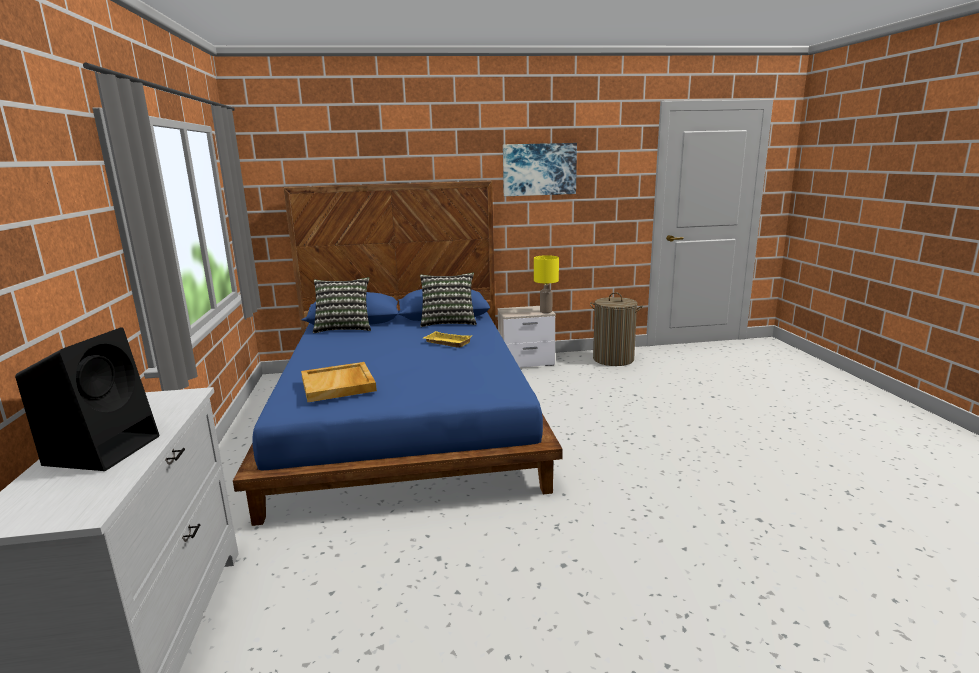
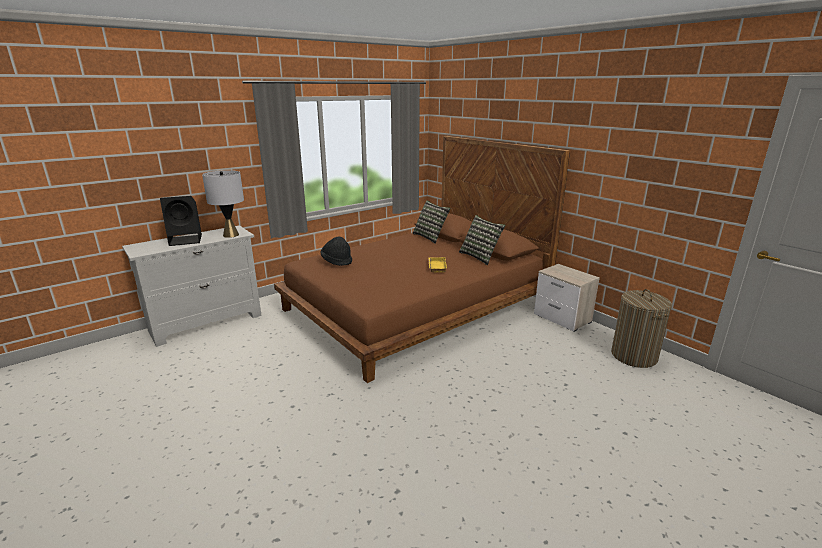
camera: 60 degrees right, 5 degrees up
(171, 405) = (230, 235): none -> grey table lamp
(339, 385) = (337, 261): beige tray -> black hat
(406, 419) = (415, 307): blue bed -> brown bed
(539, 169) = (617, 145): picture -> none
(545, 311) = (579, 281): yellow table lamp -> none

